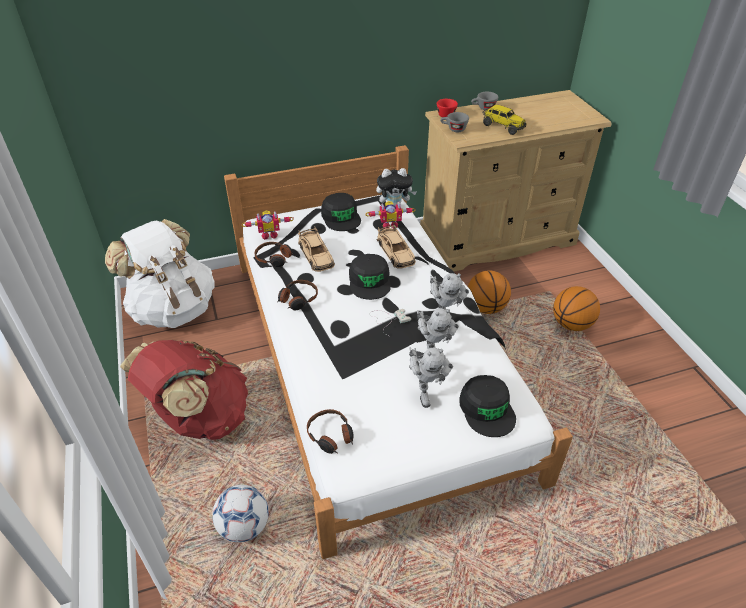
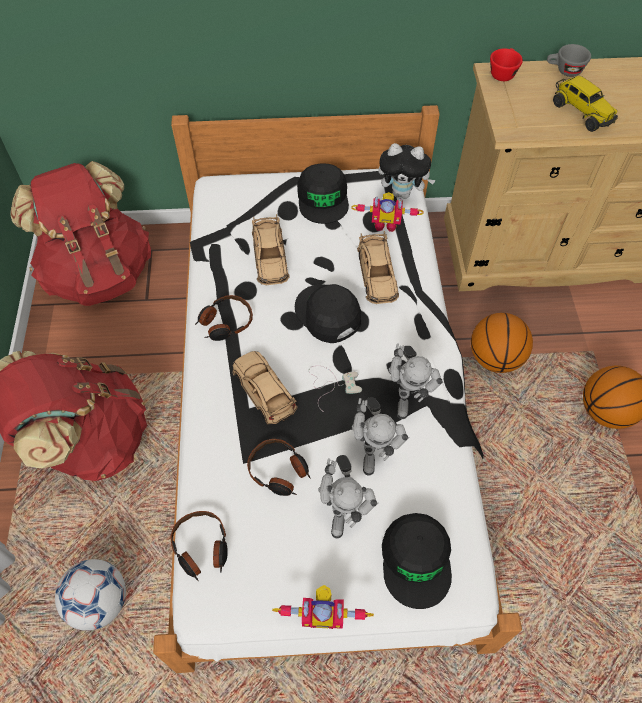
camera: 15 degrees right, 15 degrees up
(173, 309) = (99, 273): white backpack -> red backpack
(269, 234) = (221, 208): toy robot -> toy robot (323, 614)
(275, 258) = (215, 250): headphones -> headphones (279, 471)
(341, 333) = (264, 390): none -> beige toy car
(370, 281) = (327, 314): black cap -> black cap turned 135 degrees clockwise
(453, 129) = (503, 105): grey cup -> none

